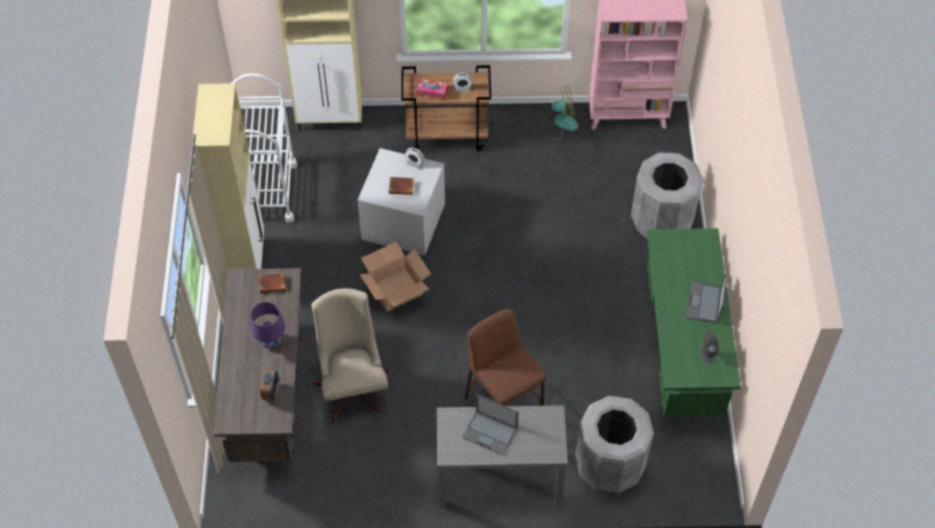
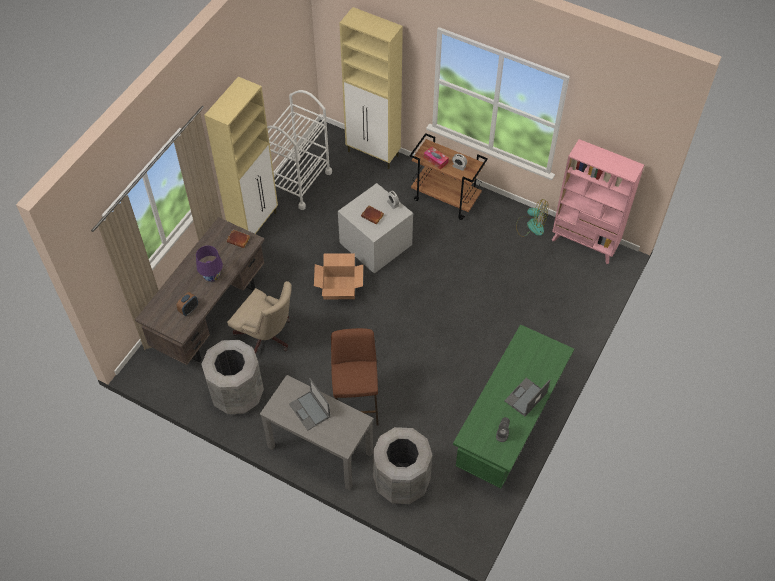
camera: 30 degrees right, 0 degrees up
(353, 386) = (267, 338): beige office chair -> beige office chair turned 105 degrees clockwise
(661, 222) = (558, 329): grey trash can -> grey trash can (238, 394)

